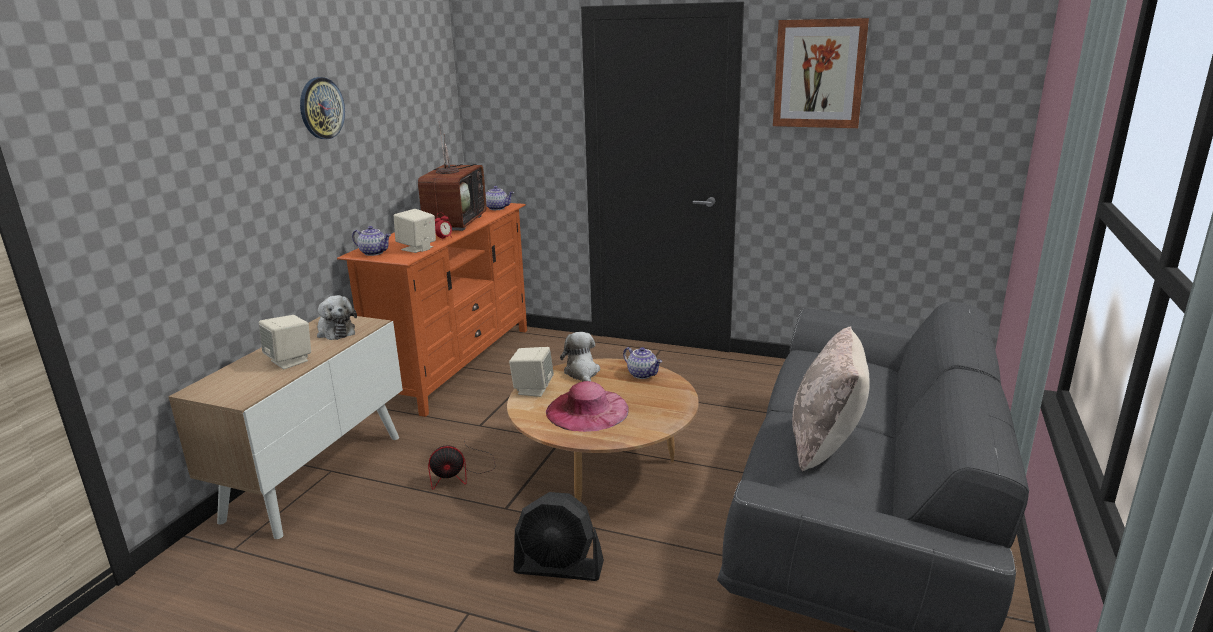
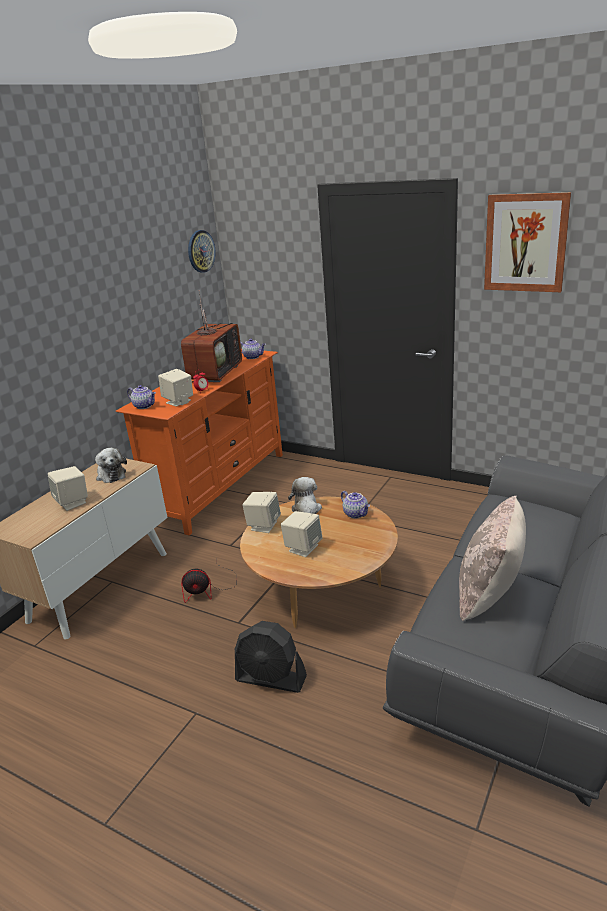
camera: 10 degrees right, 5 degrees up
(321, 108) = (96, 292): wall clock -> wall clock (200, 251)
(587, 410) = (303, 548): pink hat -> beige speaker

